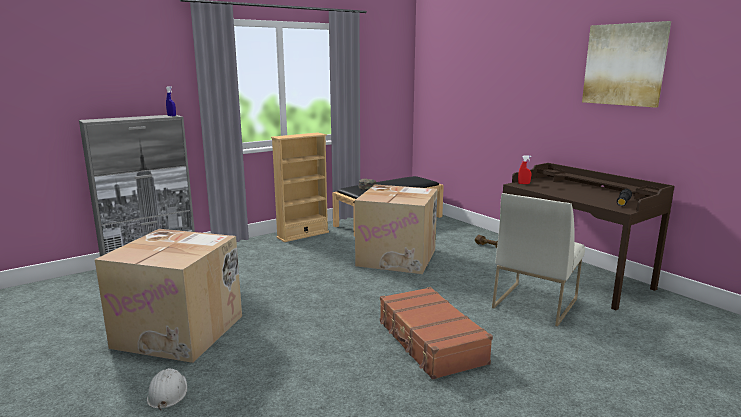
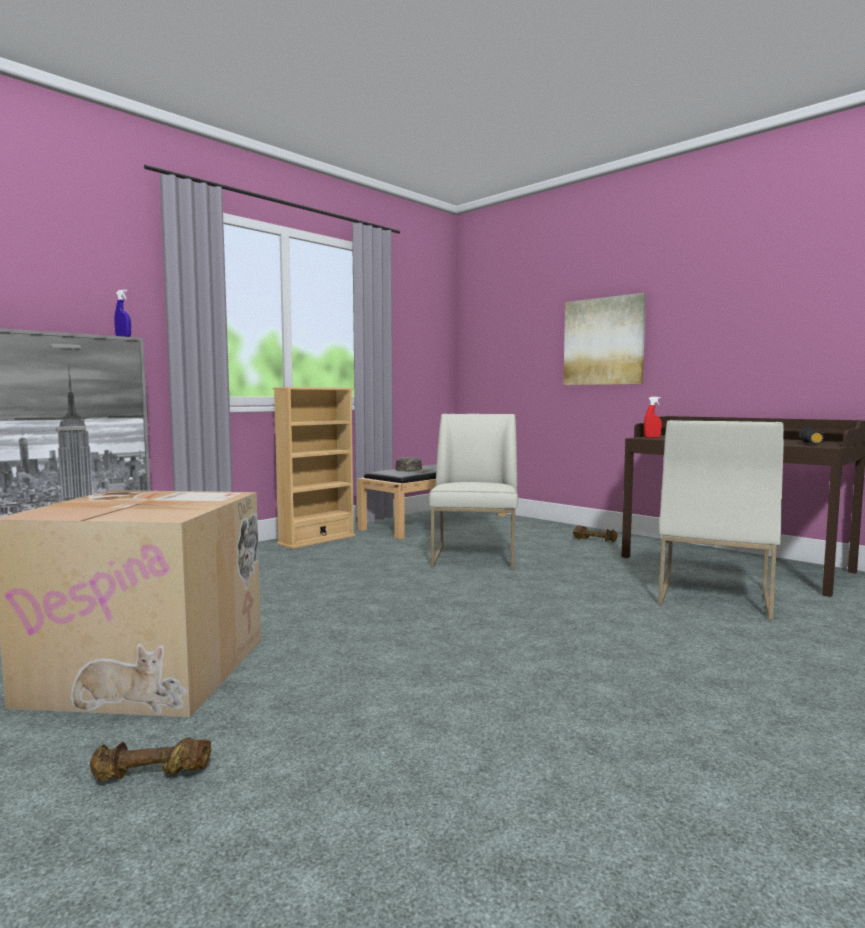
camera: 10 degrees left, 10 degrees down
(167, 393) = (150, 775): white hard hat -> brown dumbbell
(398, 257) = (475, 557): cardboard box -> white chair
(430, 342) = (602, 653): brown suitcase -> none
(624, 64) = (772, 272): picture -> picture (603, 341)

